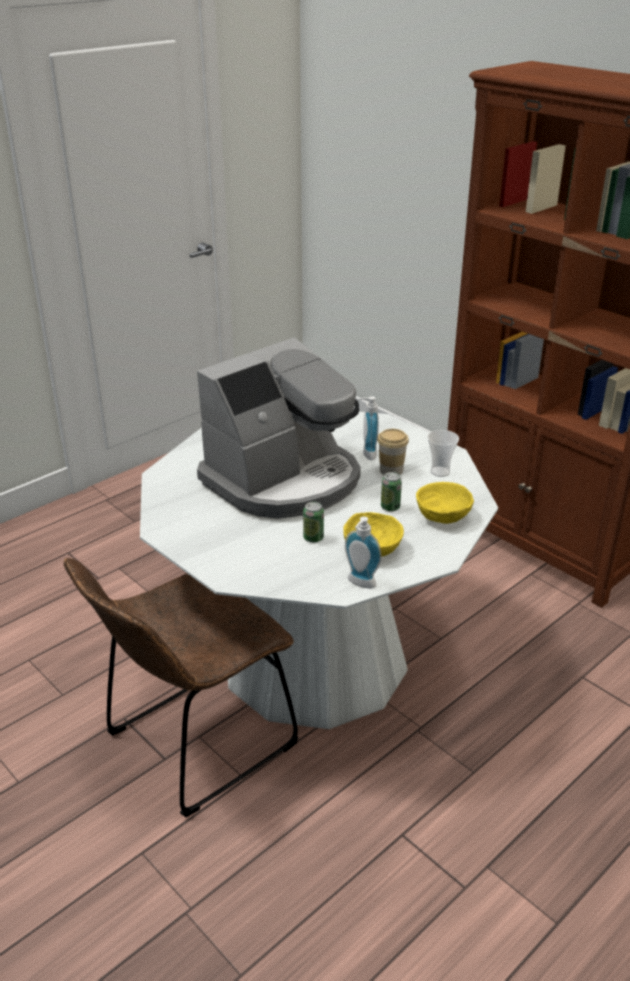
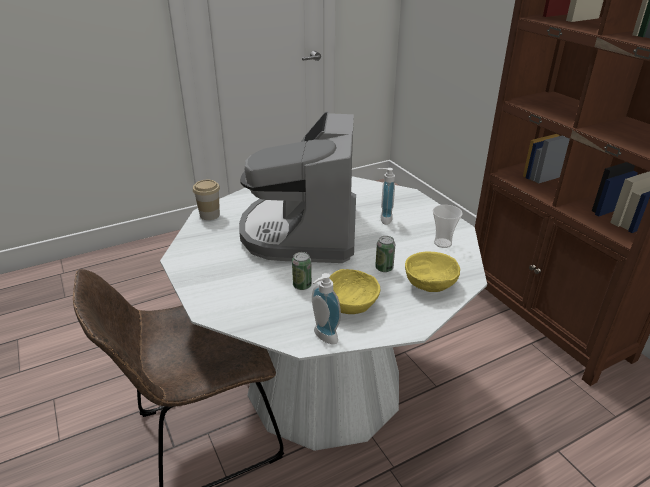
camera: 15 degrees right, 0 degrees up
(284, 480) = (302, 231): coffee machine -> coffee machine turned 120 degrees clockwise
(391, 470) = (399, 235): cup -> cup (209, 215)

